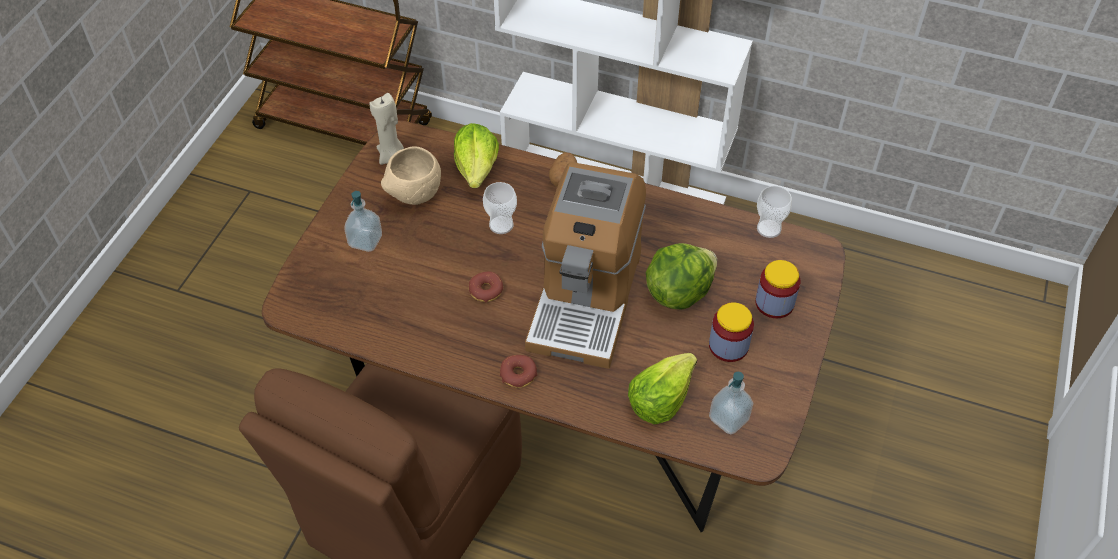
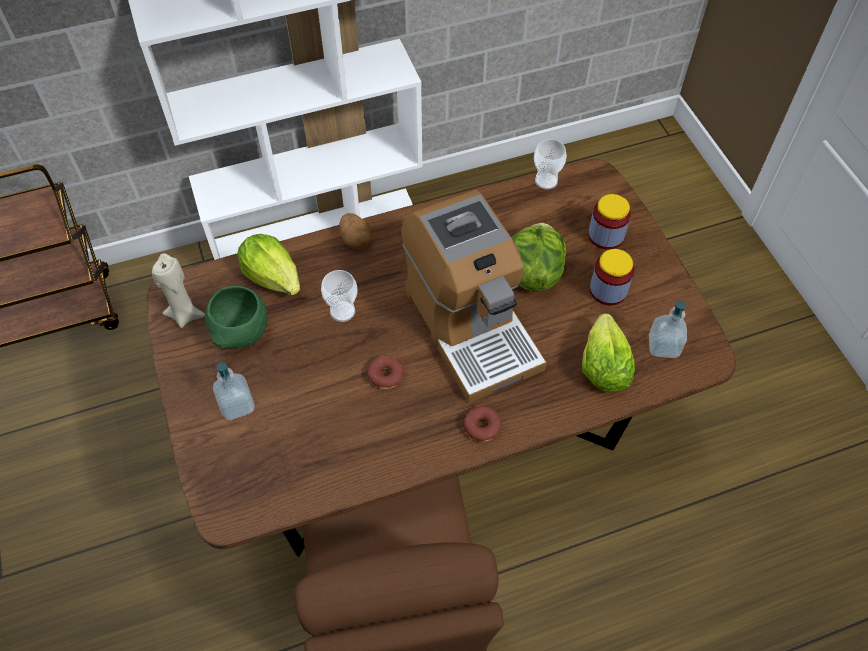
camera: 40 degrees left, 5 degrees up
(414, 195) = (241, 335): beige bowl -> green bowl

